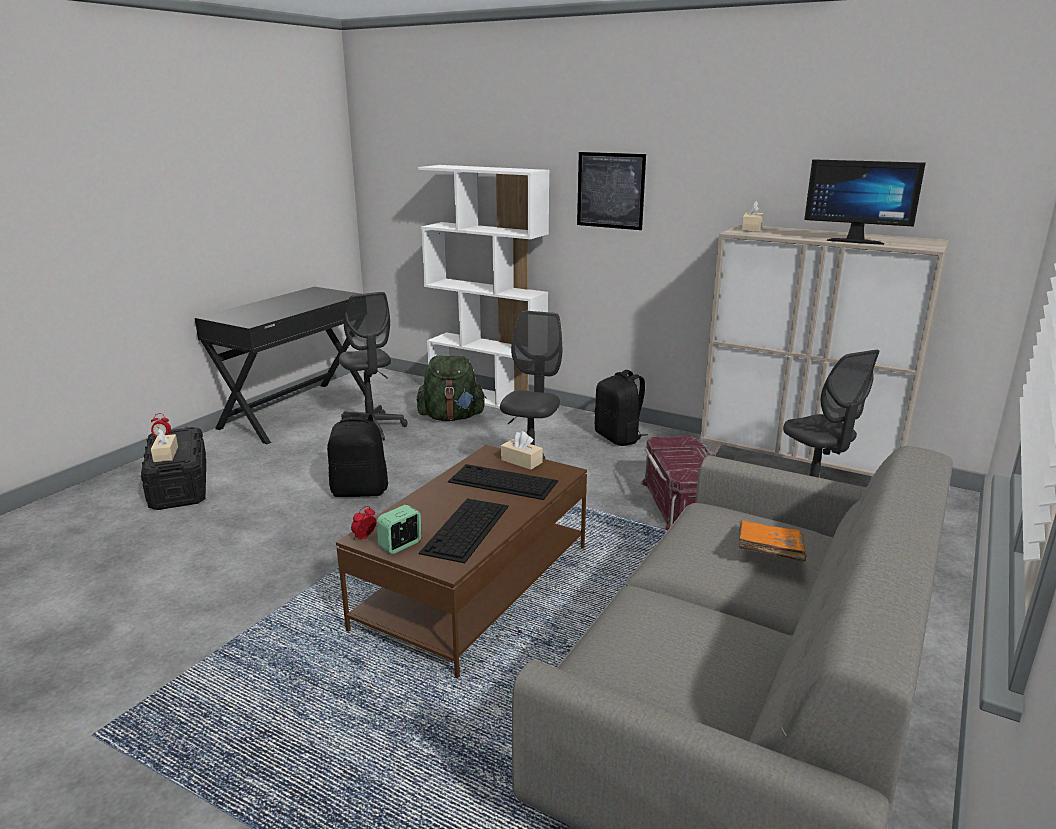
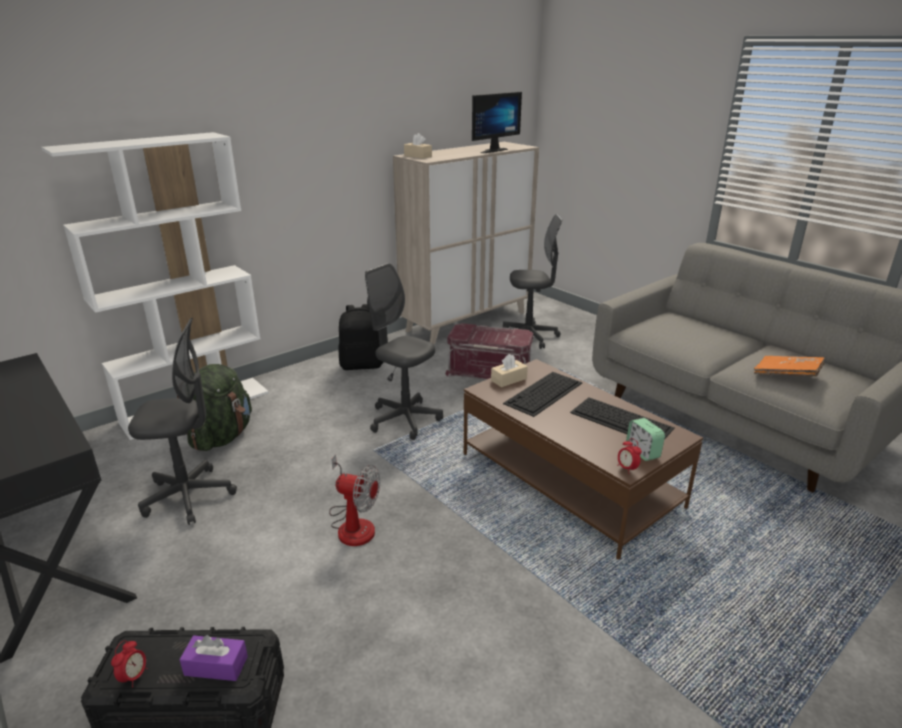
camera: 70 degrees left, 5 degrees up
(166, 454) = (216, 666): beige tissue box -> purple tissue box
(360, 491) = (353, 524): black backpack -> fan
(610, 190) = (280, 145): picture -> none
(769, 553) = (695, 327): orange book -> orange book (787, 375)

